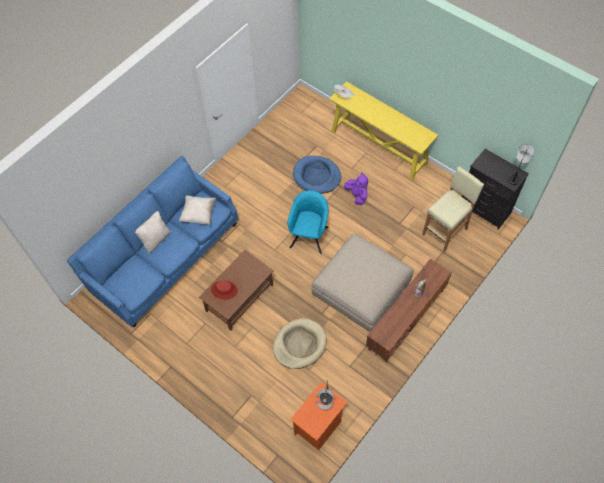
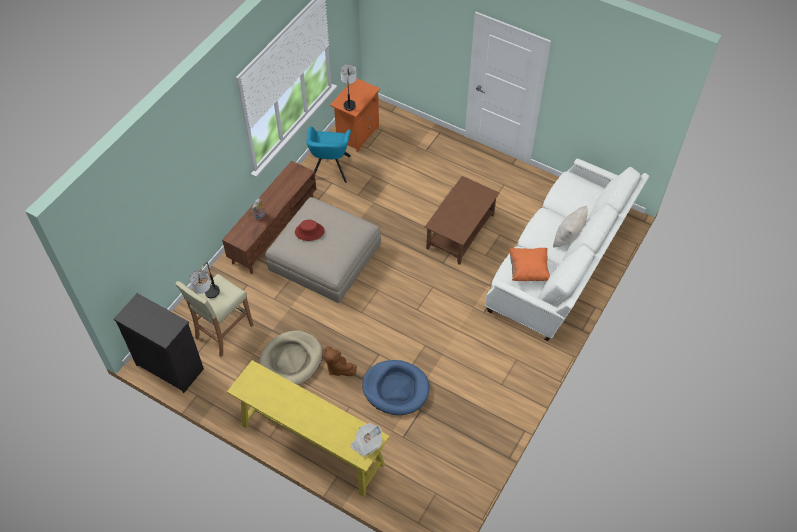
camera: 170 degrees right, 5 degrees down
(164, 256) = (560, 265): blue sofa -> white sofa
(198, 214) = (528, 270): beige pillow -> orange pillow
(224, 290) = (474, 201): red hat -> red hat (309, 232)
(299, 344) = (386, 196): beige dog bed -> beige dog bed (291, 360)
(309, 235) = (393, 308): turquoise armchair -> turquoise armchair (330, 169)
(357, 195) = (338, 367): purple plush toy -> brown plush toy
(516, 175) = (130, 314): table lamp -> table lamp (208, 298)

